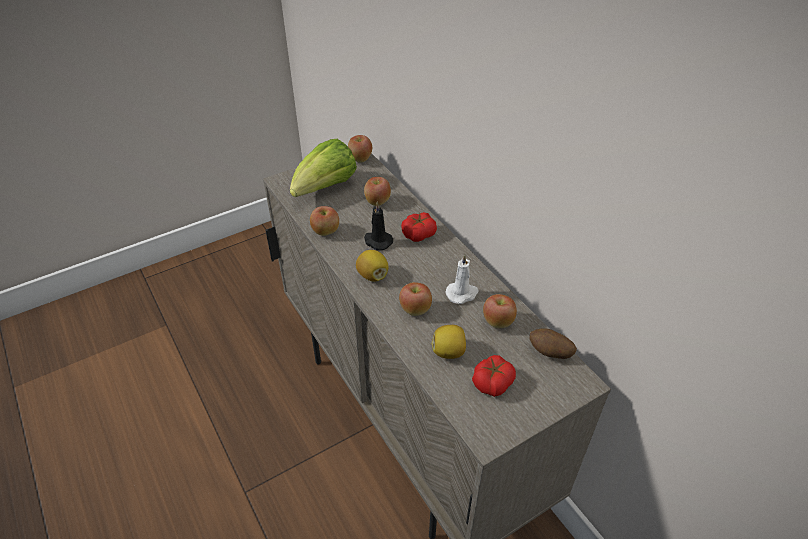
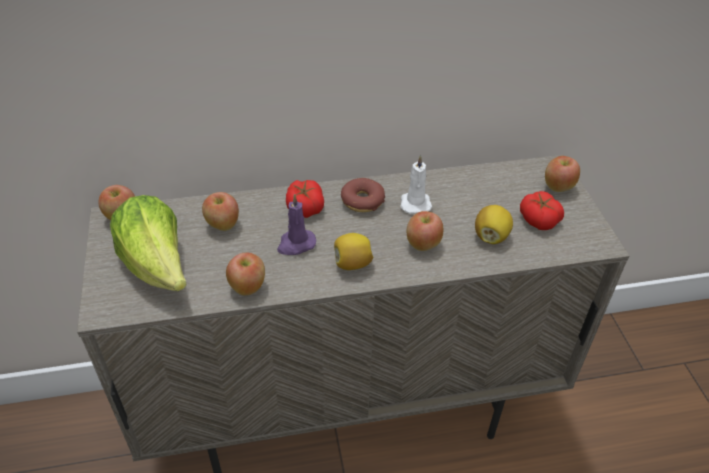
camera: 70 degrees left, 0 degrees up
(377, 241) = (296, 244): black candle -> purple candle
(445, 262) = (362, 201): none -> donut
(497, 322) = (464, 191): apple -> apple (558, 187)
(549, 353) = (514, 173): potato -> none

